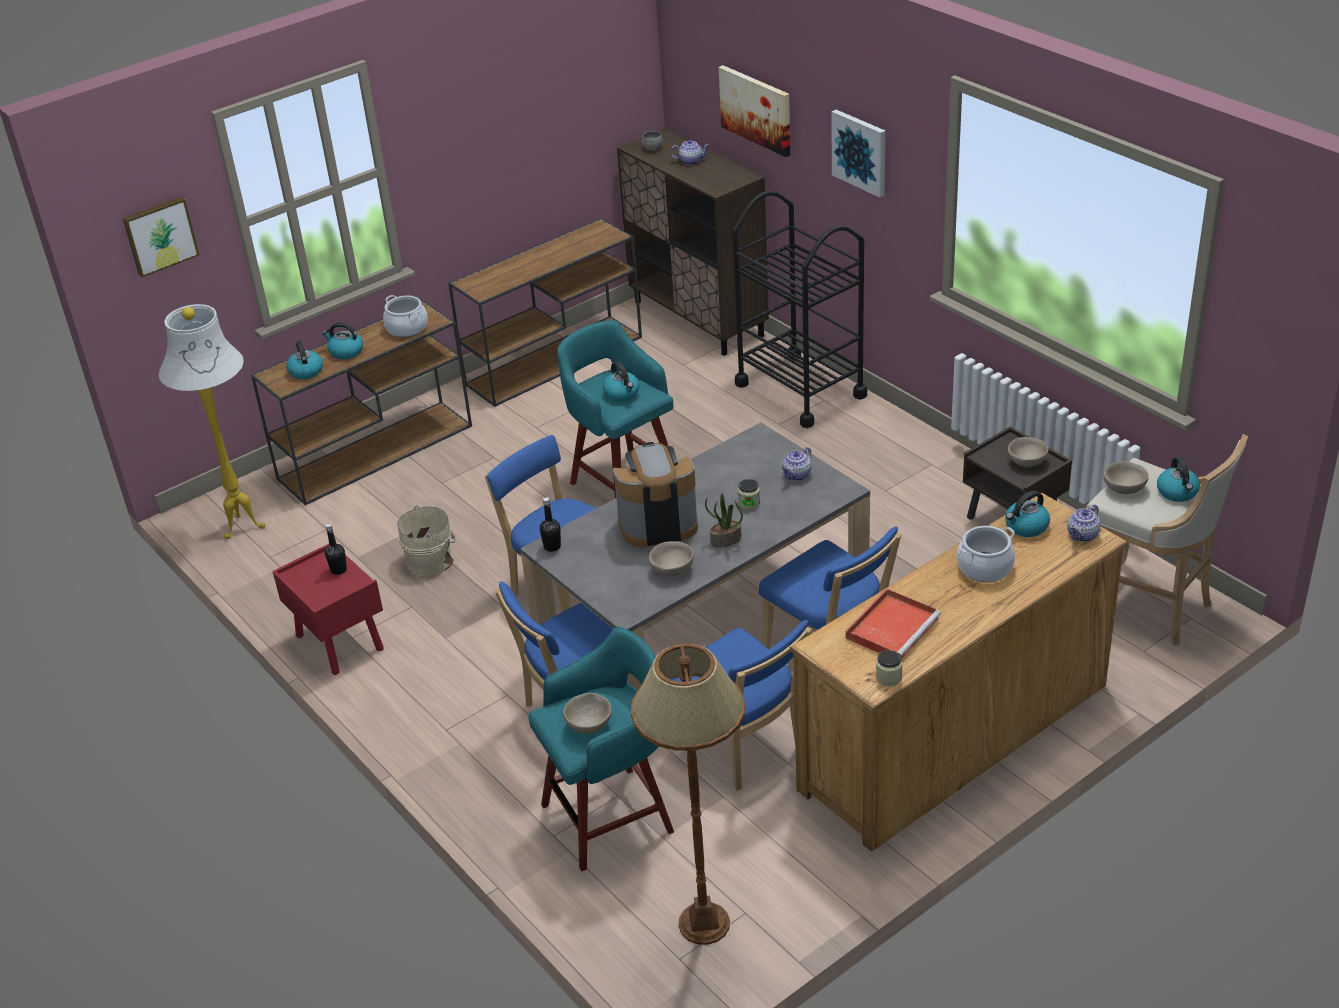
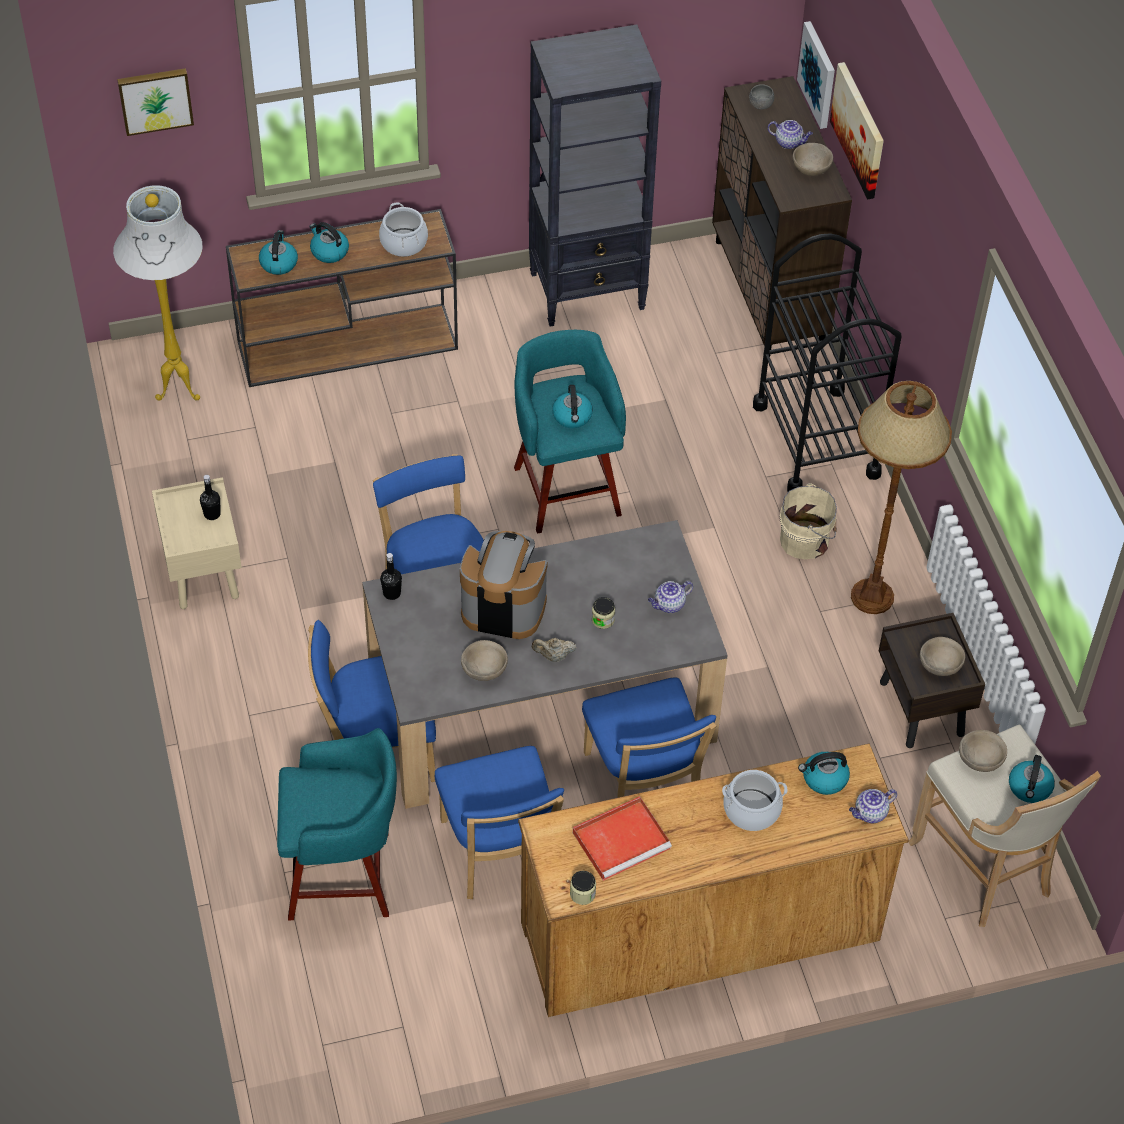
camera: 20 degrees right, 15 degrees up
(338, 642) = (202, 572): red nightstand -> beige nightstand
(432, 560) = (334, 509): beige bucket -> beige bucket (807, 540)
(555, 359) = (588, 291): brown console table -> black bookcase
(589, 725) = (321, 808): beige bowl -> beige bowl (811, 169)
(703, 923) = (362, 1020): brown floor lamp -> brown floor lamp (871, 596)
(725, 540) = (553, 656): potted plant -> beige teapot
(860, 152) = (920, 248): picture -> picture (818, 74)

